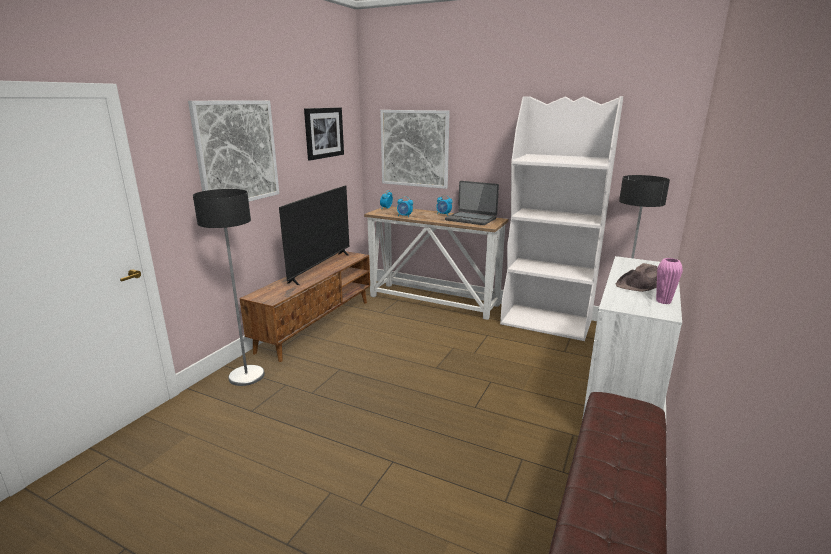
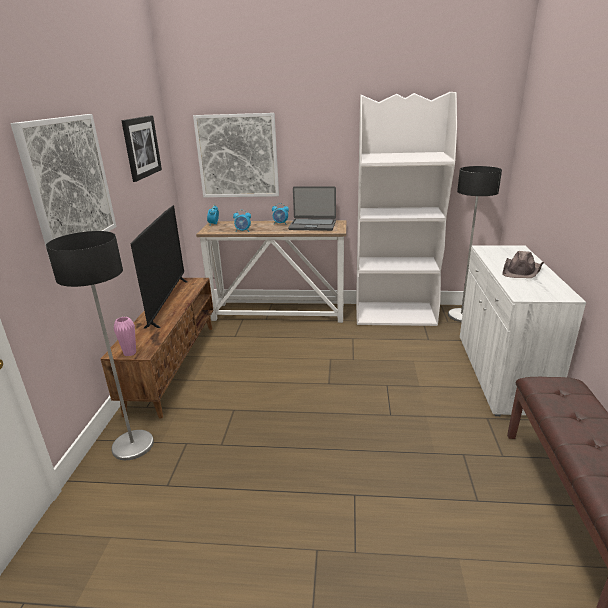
camera: 20 degrees left, 5 degrees up
(663, 301) = (553, 284): pink vase -> pink vase (130, 353)

